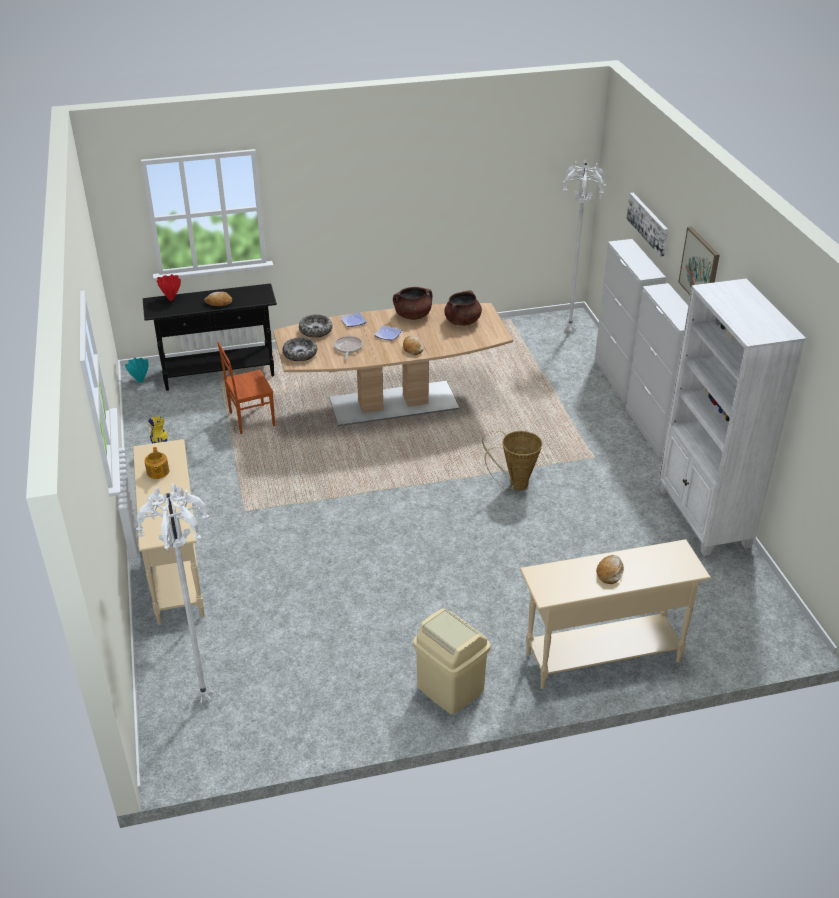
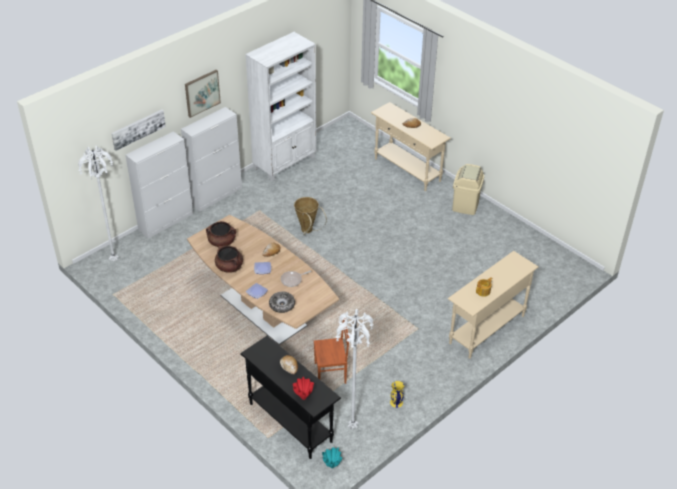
camera: 120 degrees left, 5 degrees up
(205, 698) = (544, 276): white floor lamp -> white floor lamp (351, 427)
(251, 419) = (331, 373): brown chair -> brown chair turned 45 degrees counterclockwise
(300, 354) = (316, 299): bowl -> none

